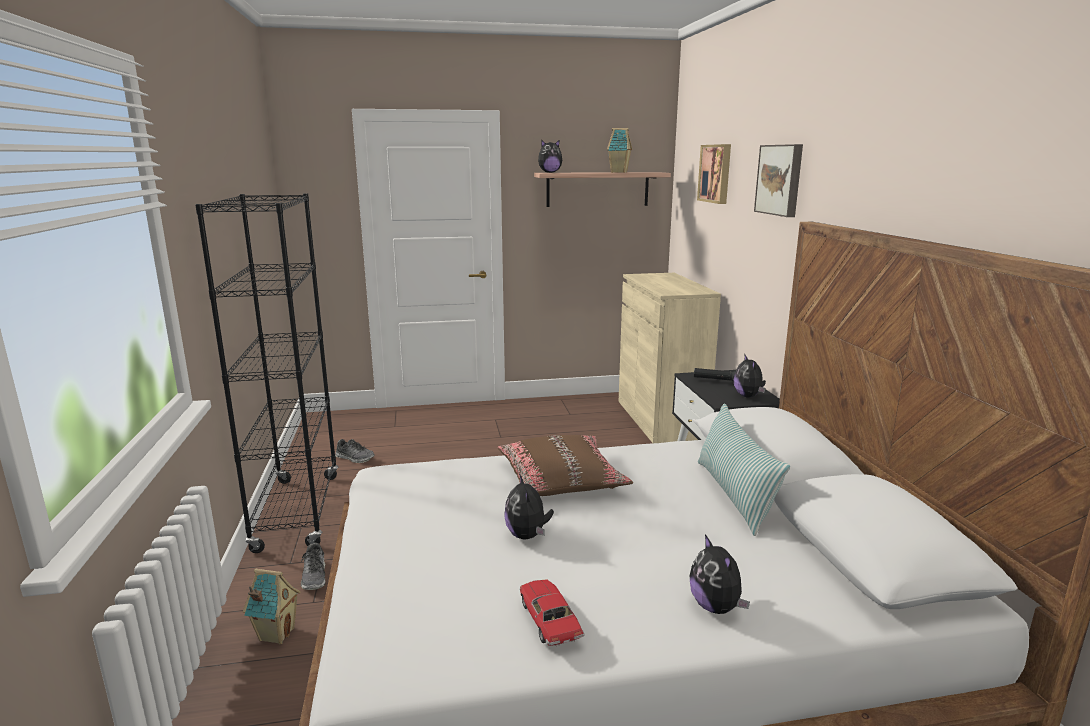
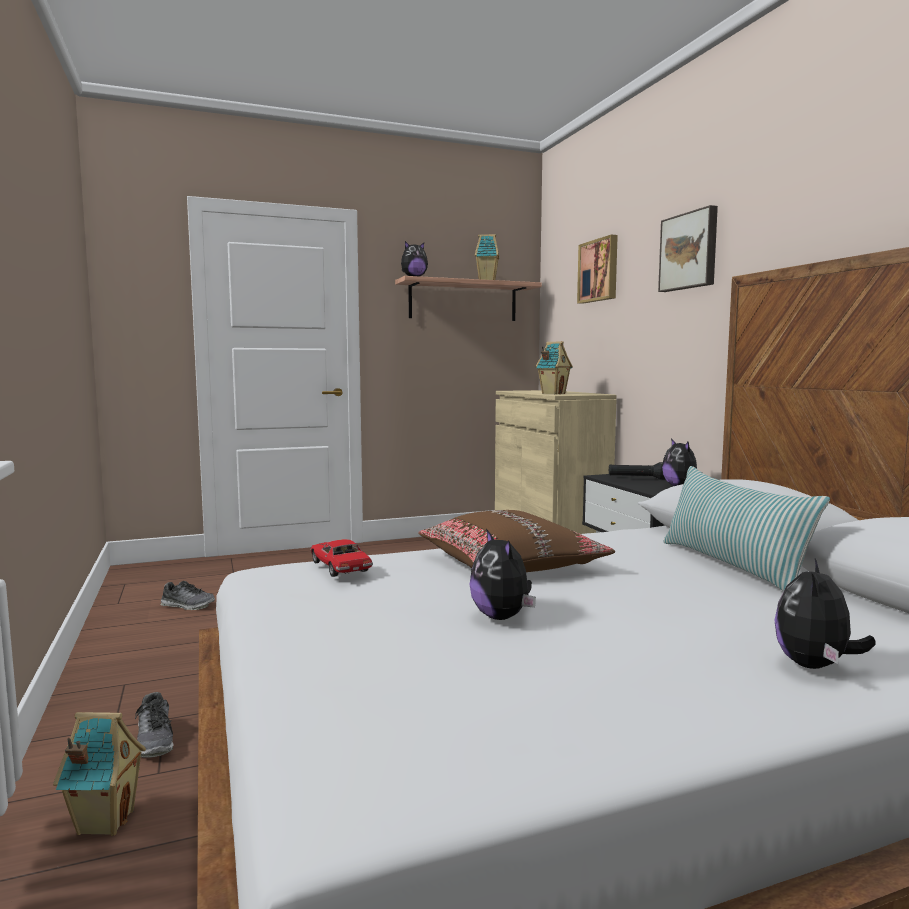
camera: 10 degrees left, 10 degrees down
(297, 512) = (116, 667): black bookcase -> none
(548, 620) = (601, 699): toy car -> toy car (339, 567)
(664, 289) = (553, 393): none -> toy house
(716, 607) = (815, 666): plush toy -> plush toy turned 60 degrees clockwise

